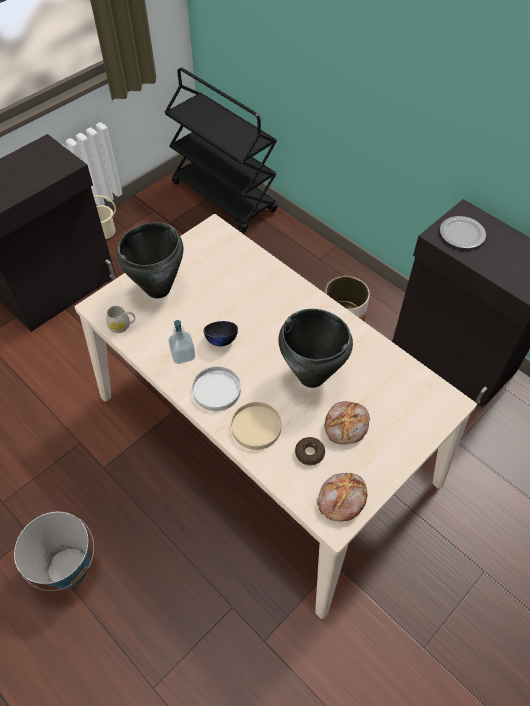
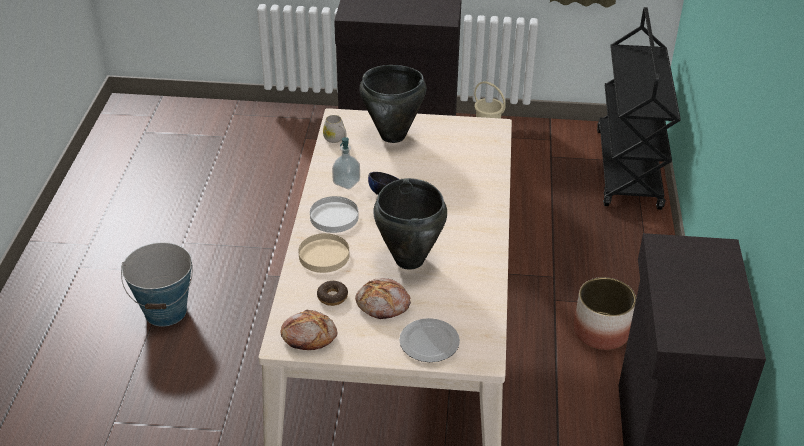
camera: 50 degrees right, 15 degrees down
(462, 234) = (686, 260): plate -> plate (428, 343)

